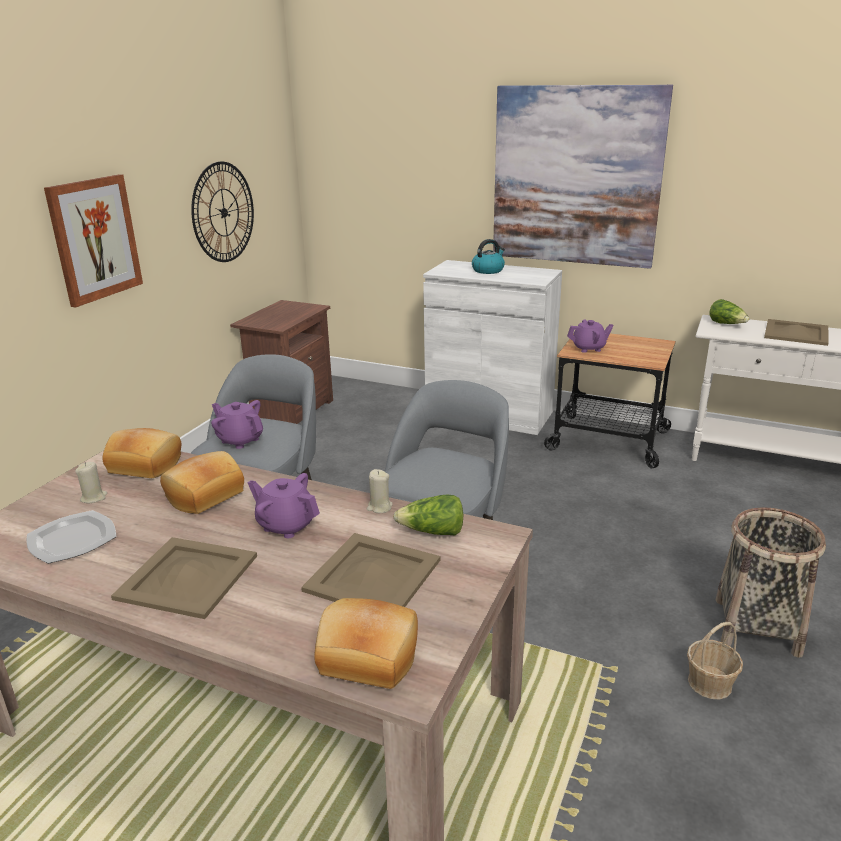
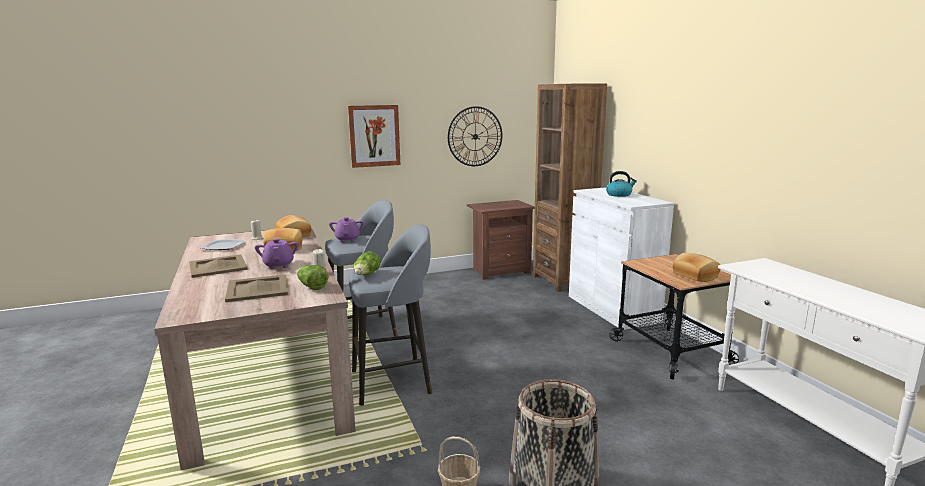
camera: 45 degrees right, 10 degrees down
(367, 658) = (191, 306): bread -> bread (694, 276)
(386, 398) = (563, 281): none -> brown bookcase
(576, 177) = (687, 127): picture -> none
(589, 348) = (654, 264): purple teapot -> none
(727, 324) = (766, 267): lettuce -> lettuce (366, 275)
(795, 332) = (821, 286): beige tray -> none

